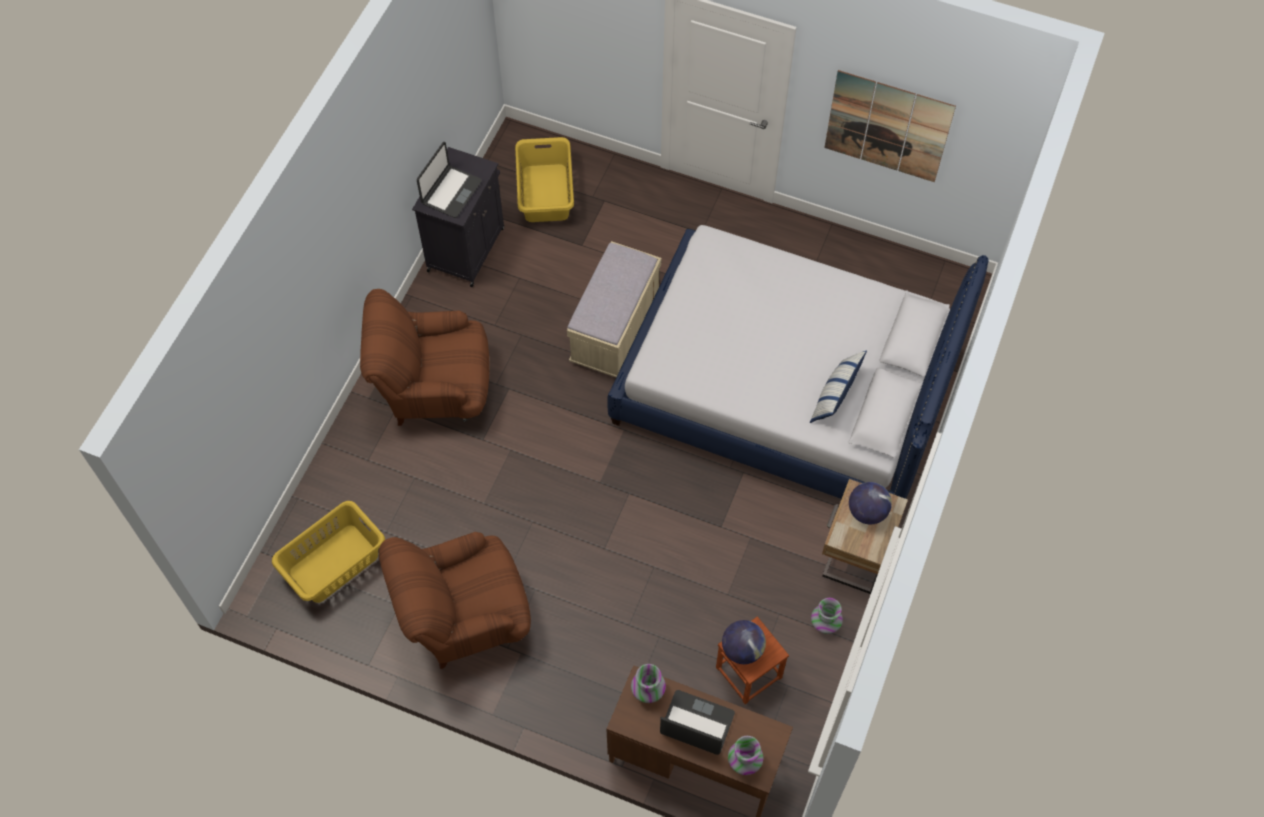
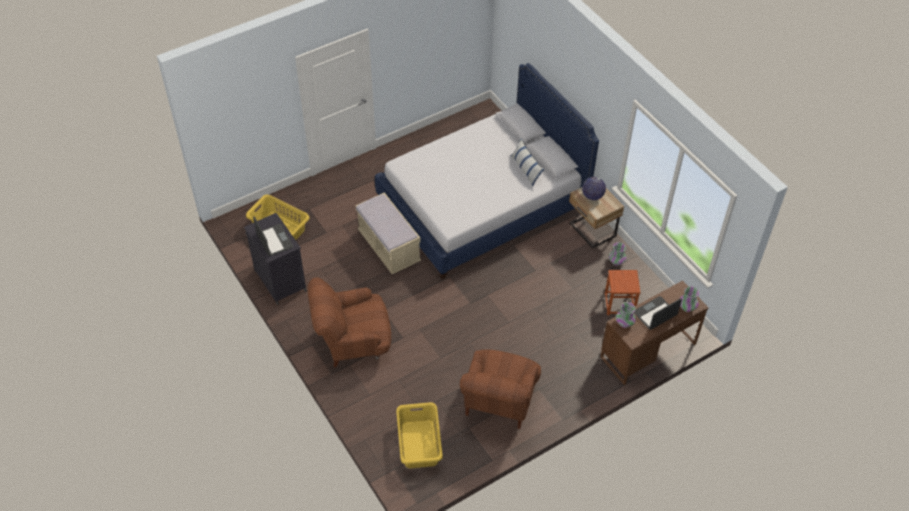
camera: 55 degrees left, 10 degrees down
(434, 388) = (353, 341): brown armchair -> brown armchair turned 45 degrees clockwise
(742, 649) = (621, 285): globe -> none
(888, 126) = (424, 51): picture -> none

